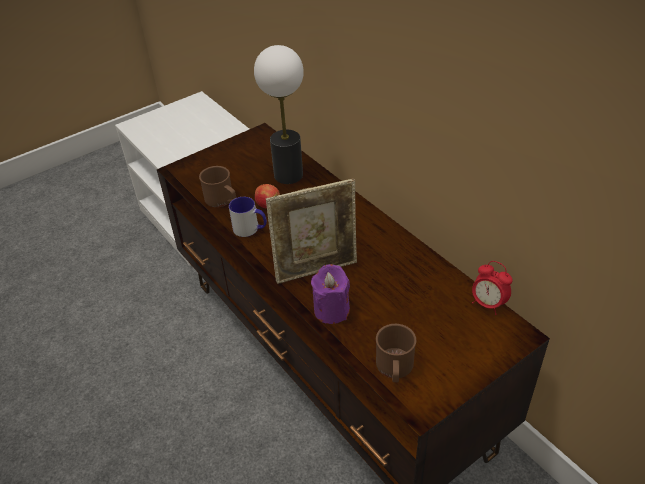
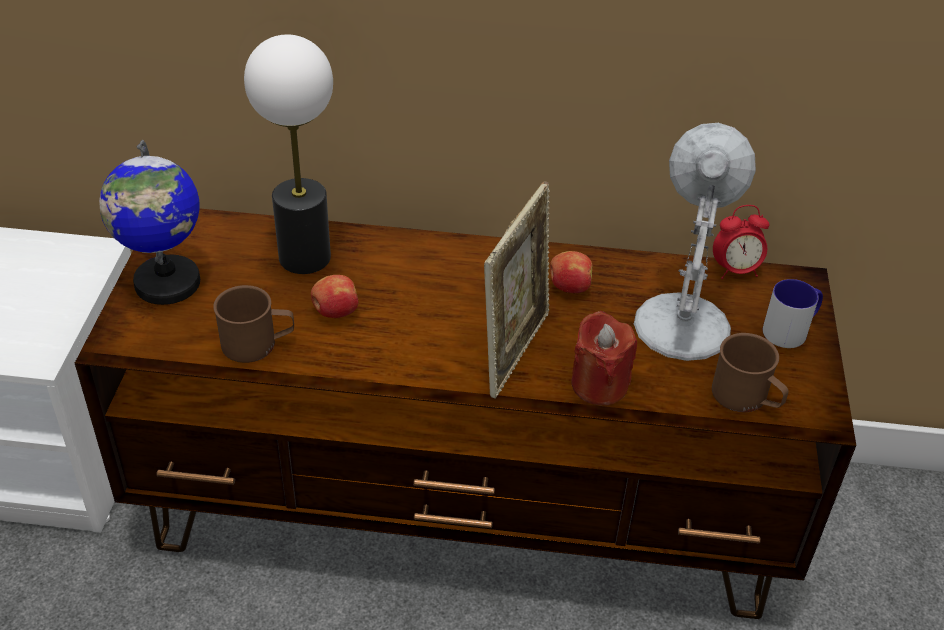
camera: 50 degrees left, 0 degrees up
(224, 156) = (166, 283): none -> globe
(250, 229) = (357, 356): mug -> mug (791, 330)
(331, 310) = (599, 385): purple candle -> red candle
(384, 257) = (569, 287): none -> apple
(417, 310) = (682, 322): none -> white table lamp

